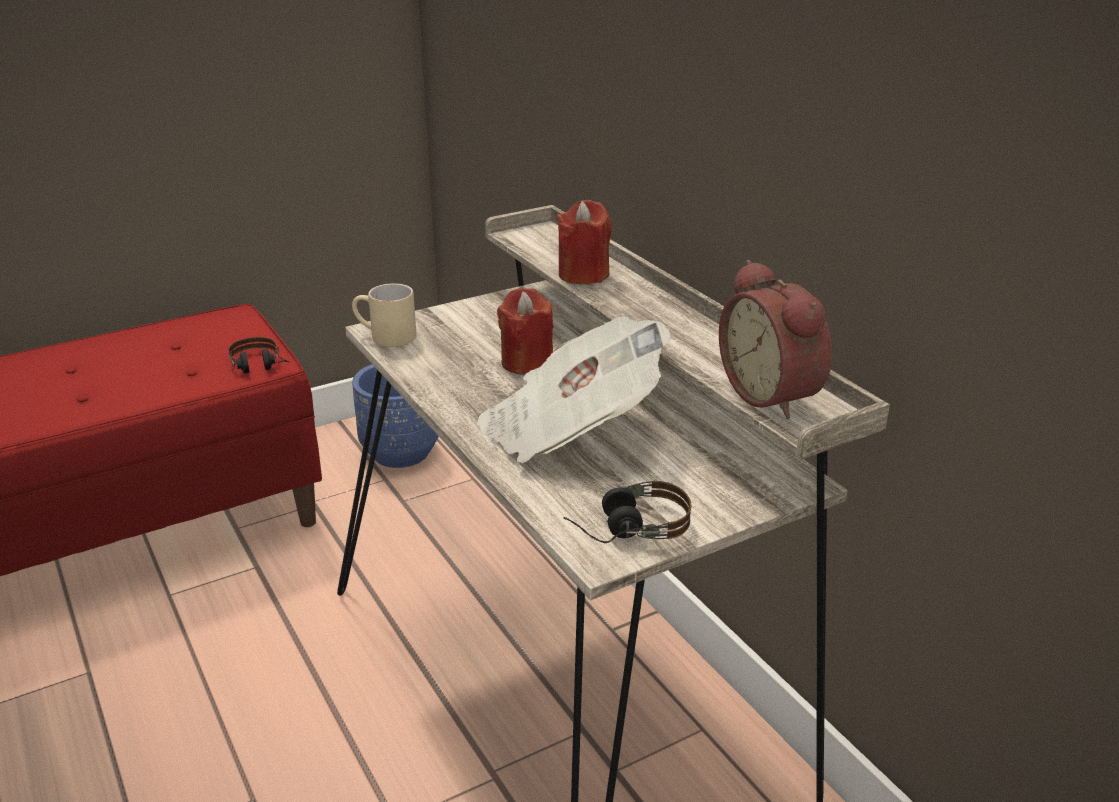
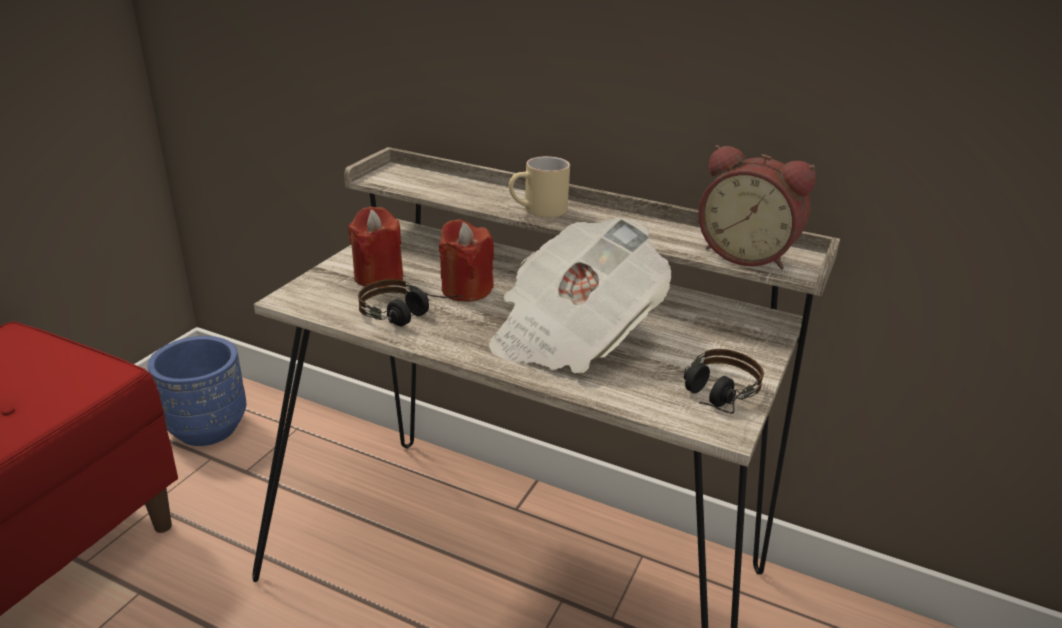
camera: 35 degrees left, 0 degrees up
(260, 369) = (96, 382): headphones -> headphones (410, 316)
(385, 337) = (308, 302): beige mug -> beige mug (538, 211)
(583, 274) = (482, 199): red candle -> red candle (378, 276)

